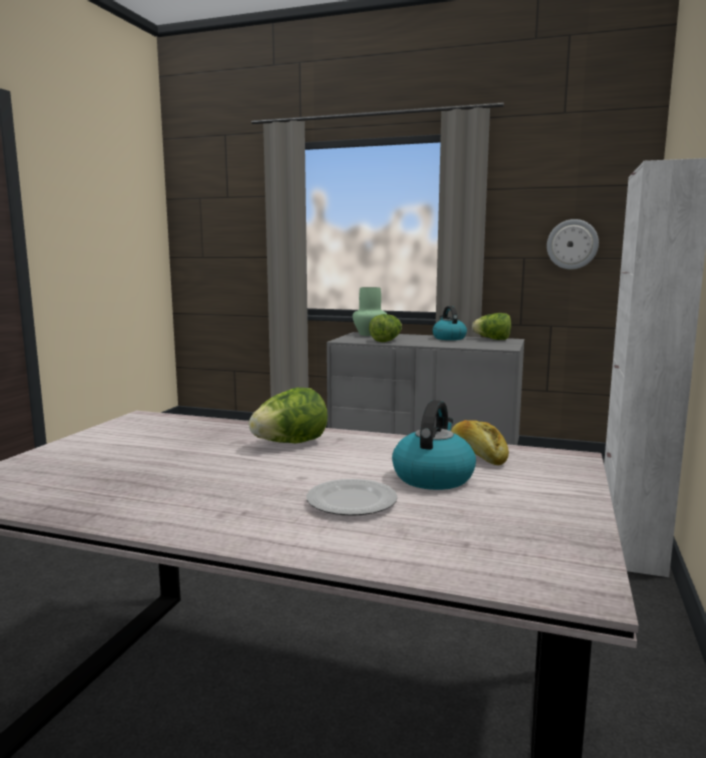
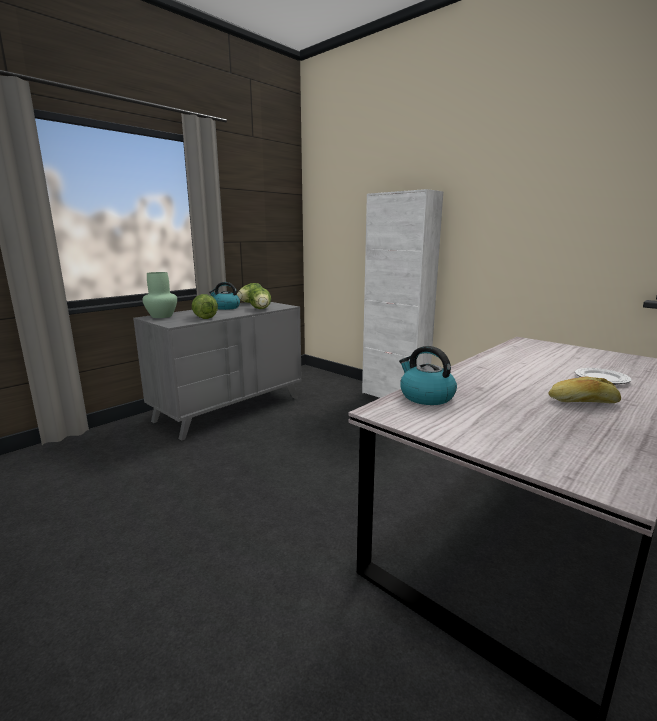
camera: 65 degrees left, 5 degrees up
(290, 443) = (488, 377): lettuce -> lettuce (261, 309)
(433, 477) = (557, 361): kettle -> kettle (425, 396)
(478, 454) = (518, 350): bread -> bread (583, 402)
(572, 244) = (266, 232): wall clock -> none

